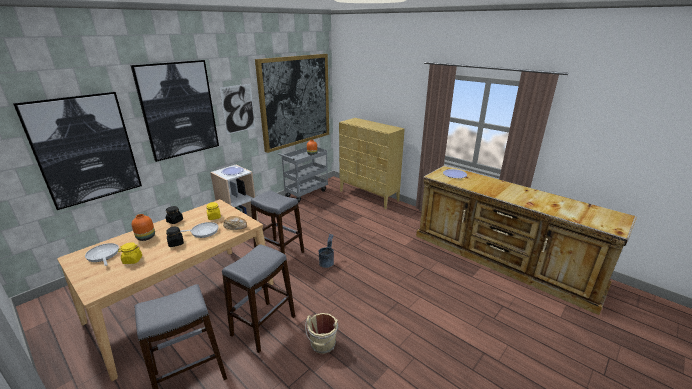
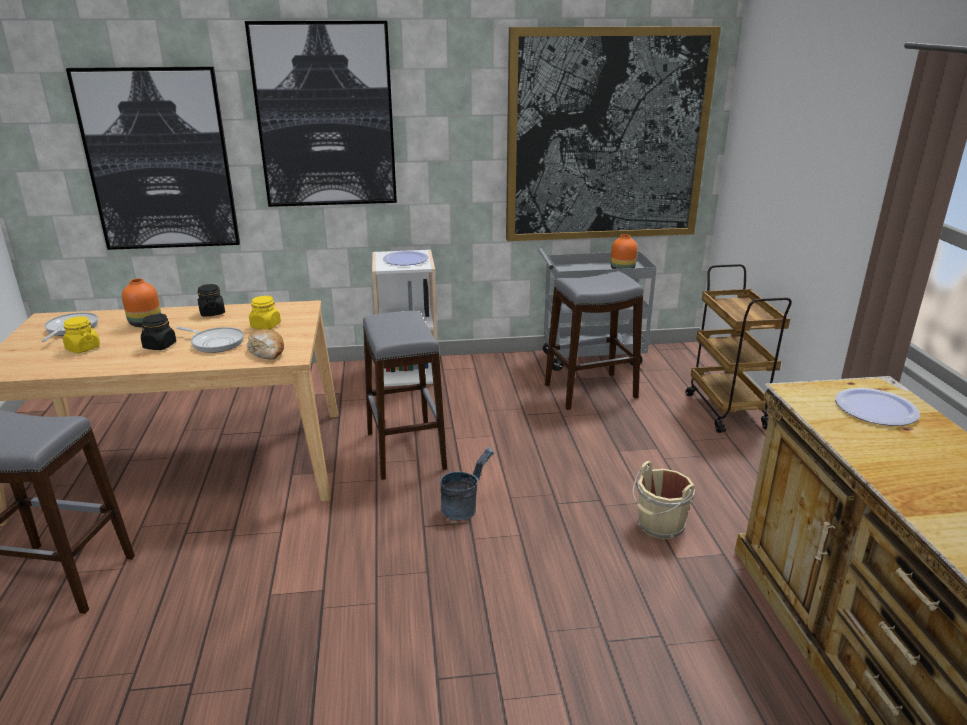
camera: 40 degrees right, 0 degrees up
(238, 108) = (454, 133): picture -> none
(263, 326) = (226, 563): grey stool -> grey stool (590, 391)
(323, 345) = (261, 657): beige bucket -> beige bucket (659, 526)
(368, 196) = (726, 411): beige dresser -> brown cart

